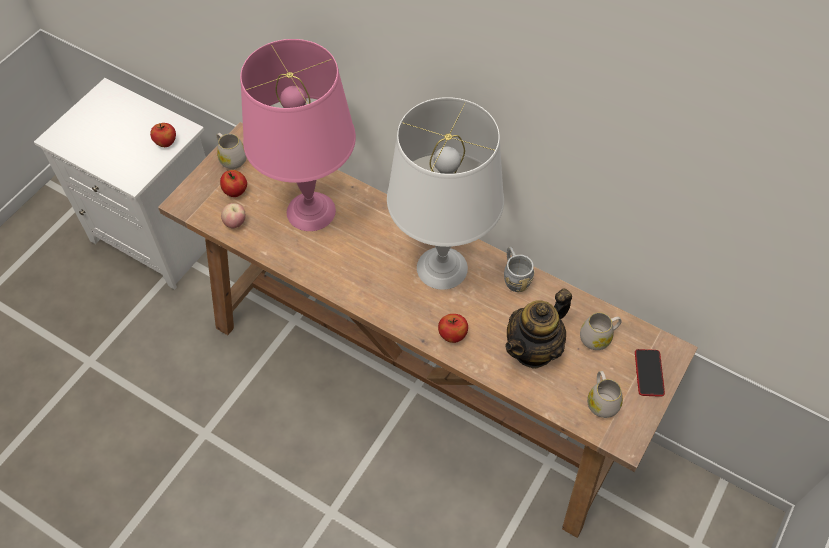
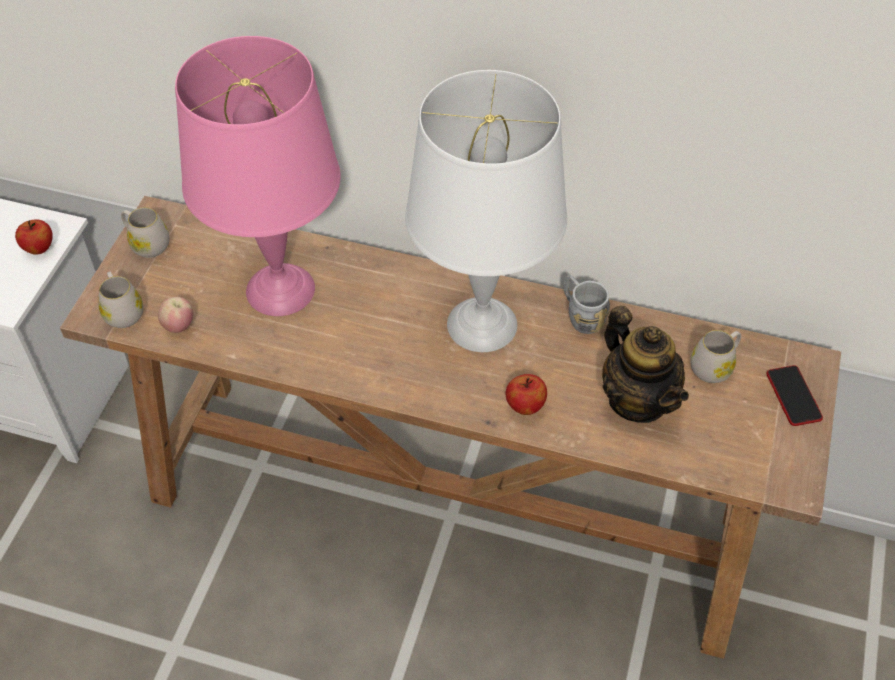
camera: 15 degrees left, 5 degrees down
(236, 192) = (166, 285): apple -> none
(534, 349) = (637, 400): teapot -> teapot turned 60 degrees counterclockwise
(601, 401) = (746, 444): white mug -> white mug (122, 311)

